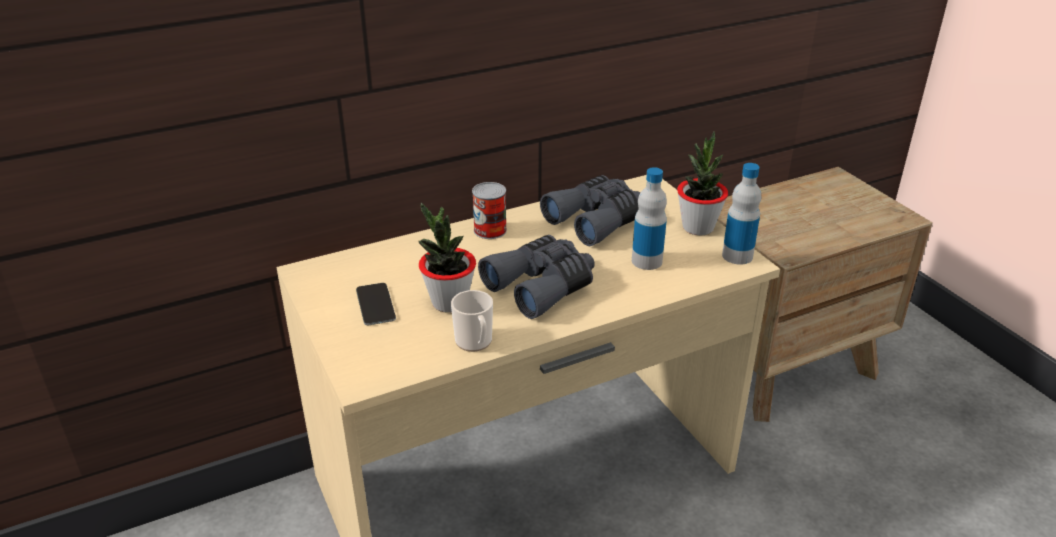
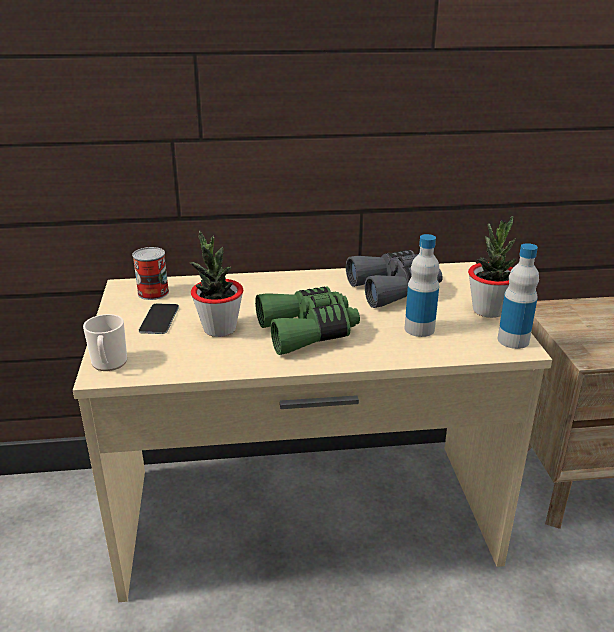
camera: 20 degrees right, 5 degrees down
(475, 343) = (217, 364): mug -> mug (109, 364)
(490, 230) = (295, 282): can -> can (153, 292)
(542, 286) = (308, 331): grey binoculars -> green binoculars

